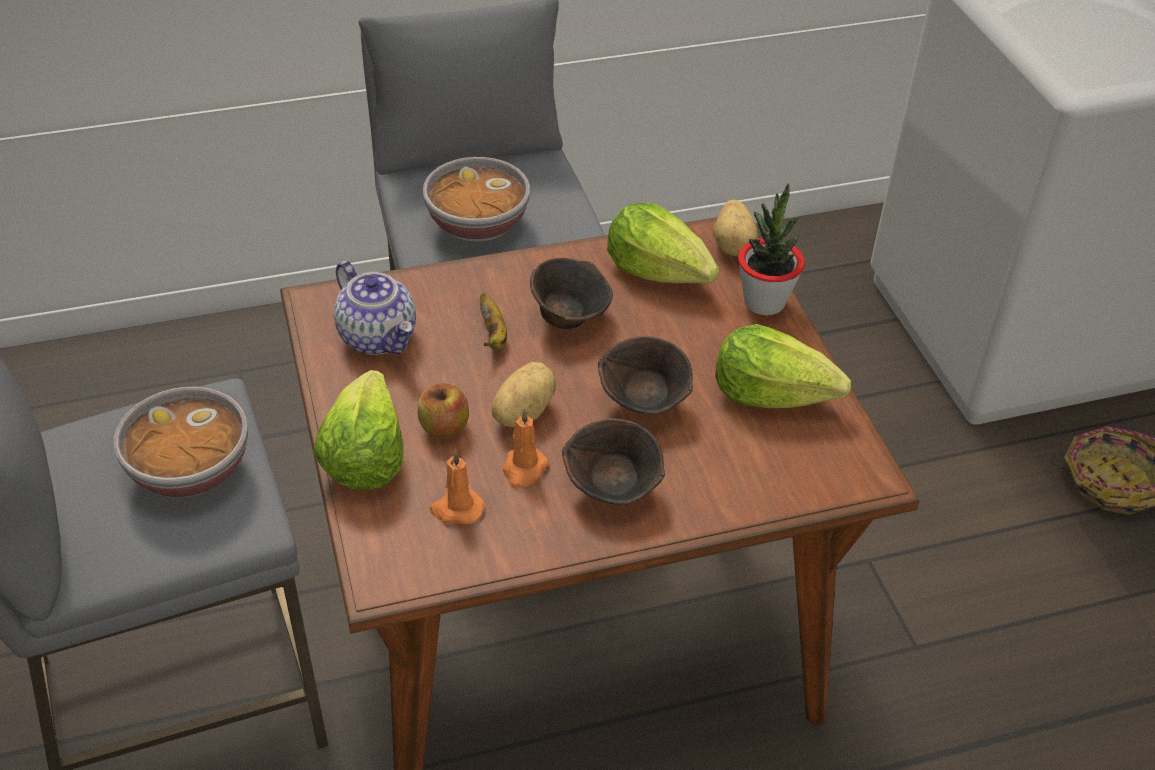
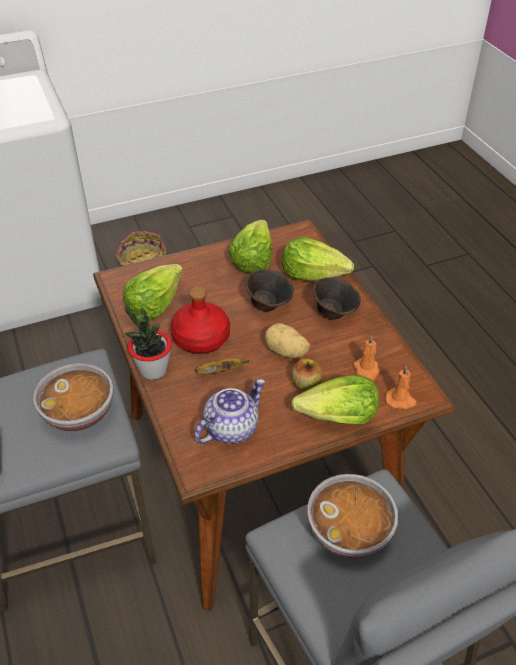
camera: 95 degrees left, 0 degrees up
(524, 469) = (330, 347): orange candle -> orange candle (400, 400)
(569, 317) = (201, 339): brown bowl -> red bottle
(726, 475) = (313, 274): none -> lettuce
(734, 246) = (129, 274): potato -> none
(764, 302) = (179, 263): potted plant -> potted plant (153, 370)

